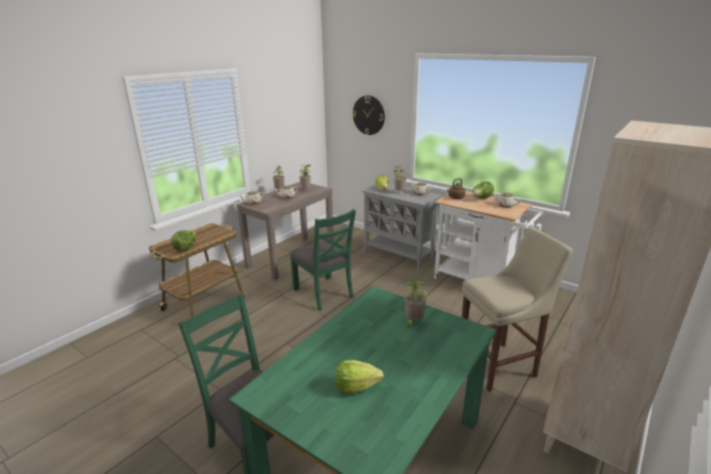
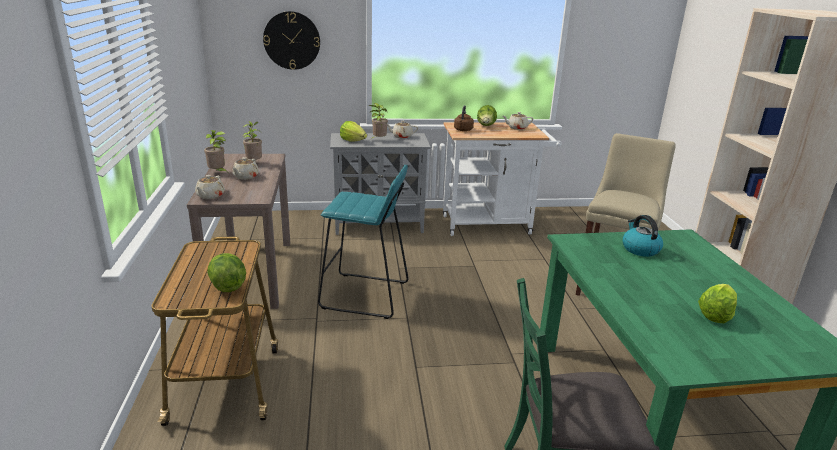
camera: 45 degrees left, 0 degrees up
(324, 293) = (365, 295): green chair -> turquoise stool
(413, 322) = (640, 249): potted plant -> kettle

